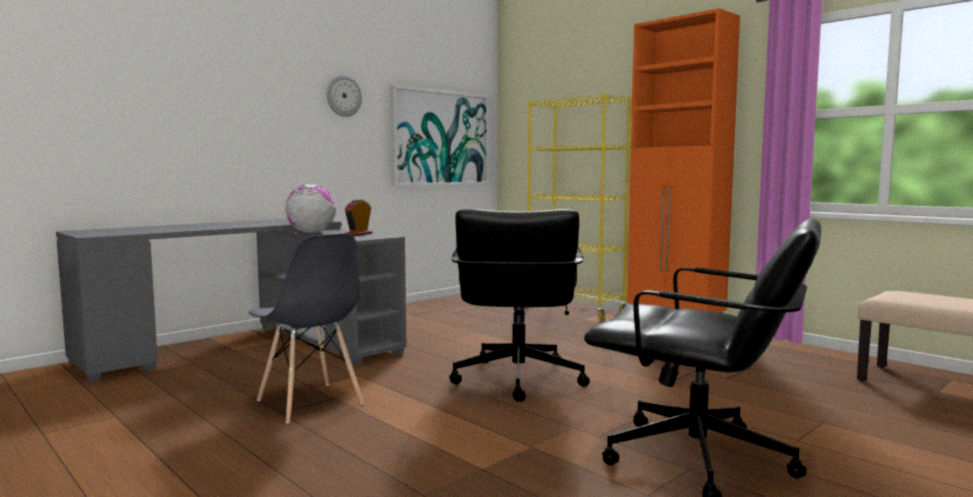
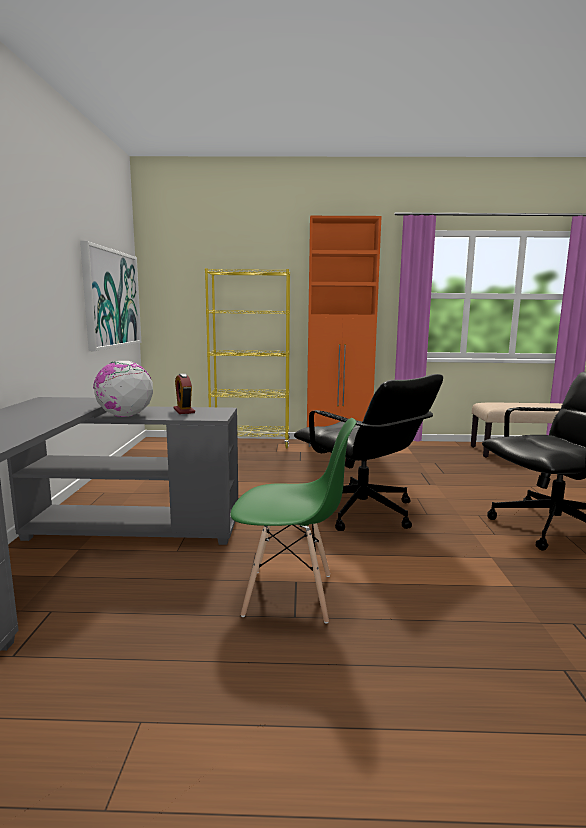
camera: 45 degrees left, 5 degrees up
(310, 402) = (290, 595): grey chair -> green chair
(343, 96) = (51, 250): wall clock -> none

